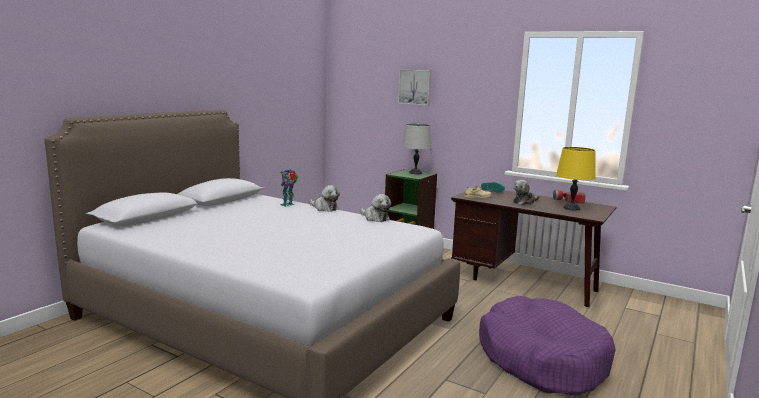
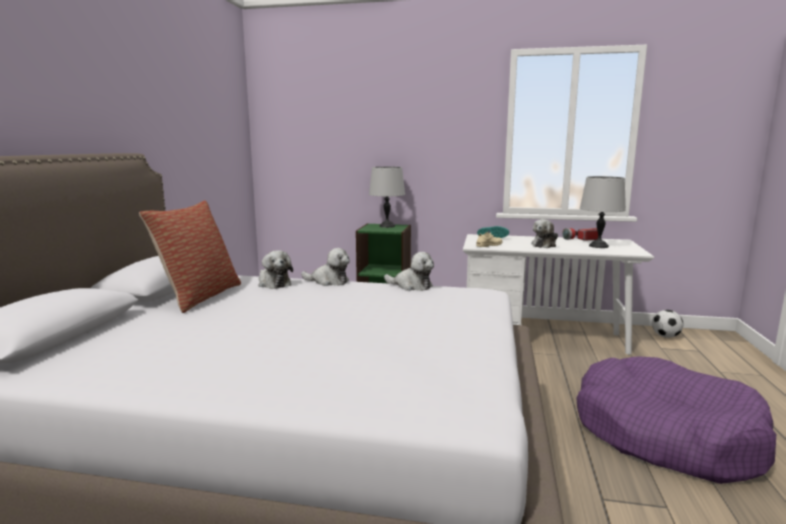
camera: 20 degrees left, 0 degrees up
(237, 207) = (199, 296): none -> pillow
(288, 205) = (273, 283): toy robot -> plush toy
(415, 87) = (375, 122): picture -> none
(524, 283) = (543, 338): brown desk -> white desk
(571, 208) = (598, 246): yellow table lamp -> grey table lamp
(643, 300) = (665, 336): none -> football

